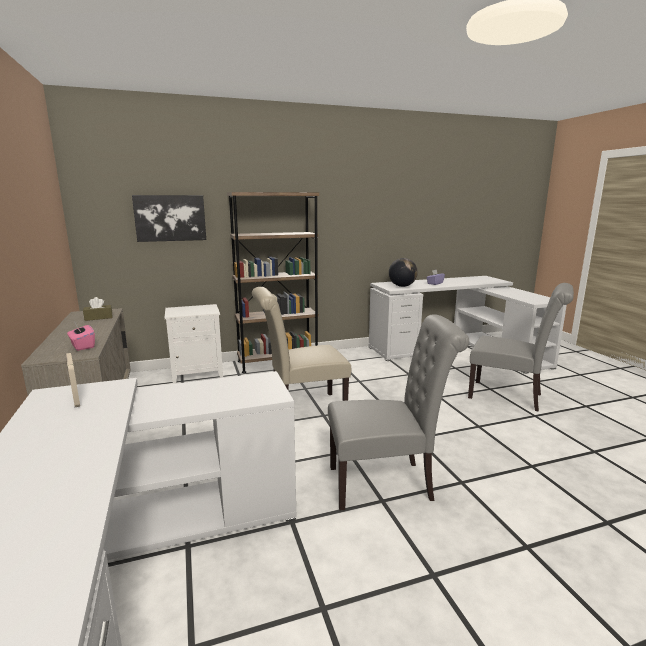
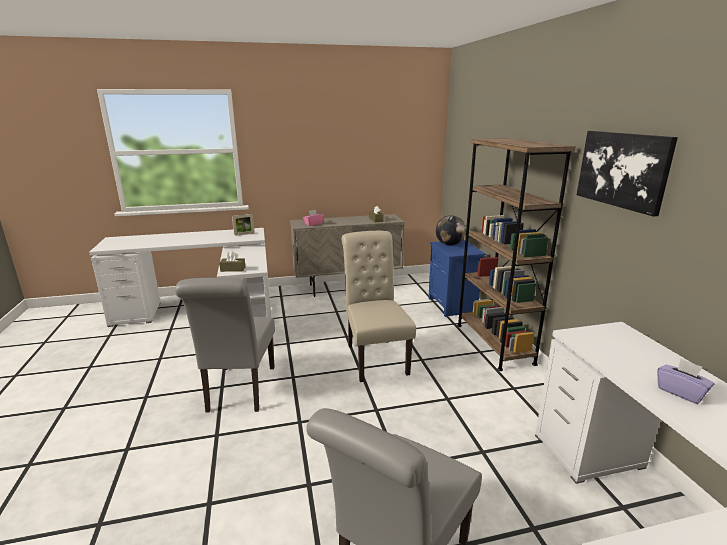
camera: 95 degrees right, 5 degrees up
(170, 218) = (479, 159): picture -> picture (623, 170)
(198, 372) = (453, 305): white nightstand -> blue nightstand
(264, 393) = (233, 269): none -> brown tissue box
(402, 286) = (606, 346): globe -> globe (449, 244)

